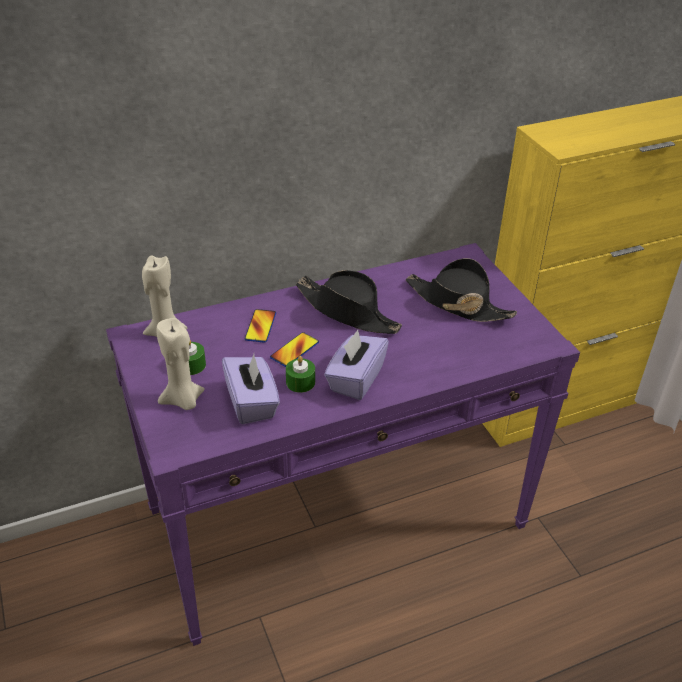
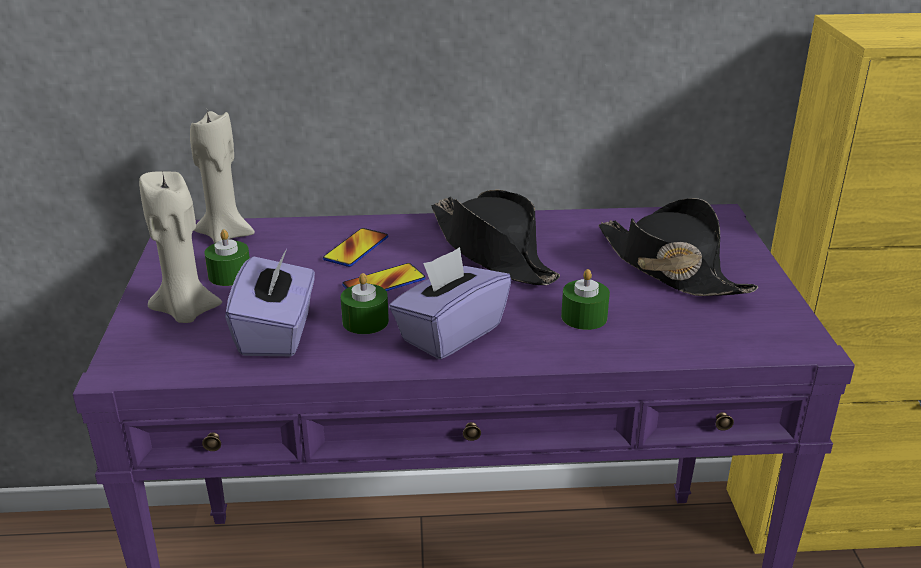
camera: 20 degrees right, 10 degrees down
(426, 350) = (584, 317): none -> green candle

